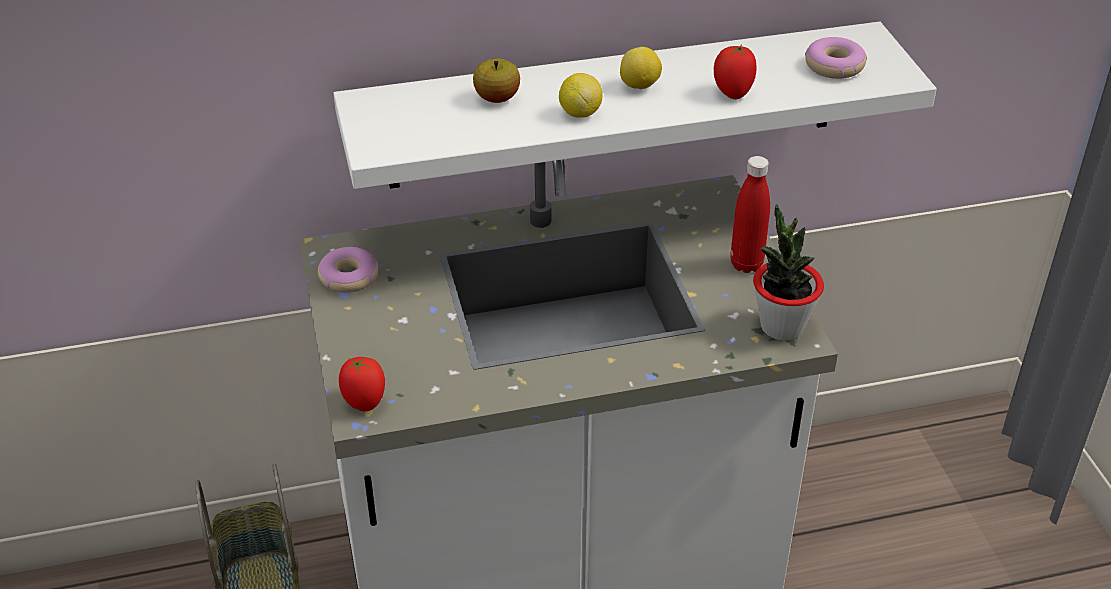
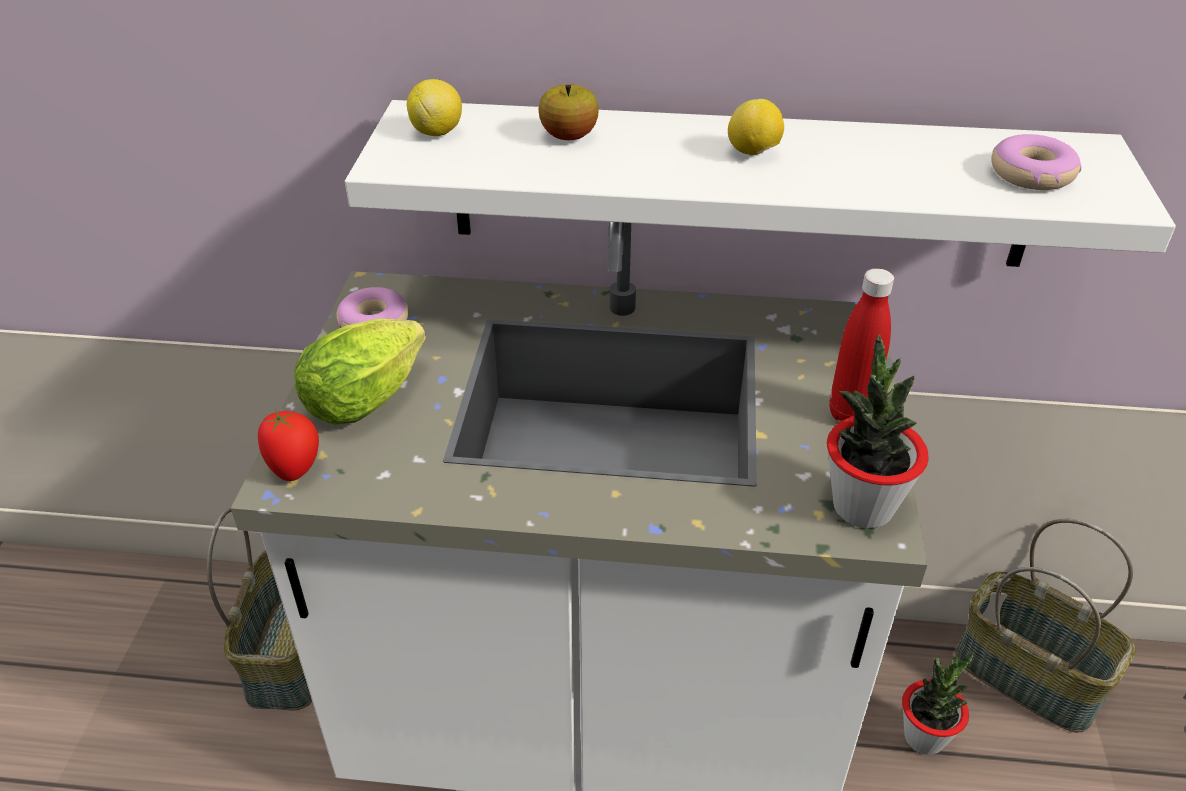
camera: 20 degrees right, 0 degrees up
(386, 335) = (371, 396): none -> lettuce
(580, 113) = (658, 169): lemon -> lemon (437, 132)
(732, 93) = (872, 181): tomato -> none
(822, 518) = (924, 737): none -> potted plant
(886, 449) = (1030, 675): none -> basket

